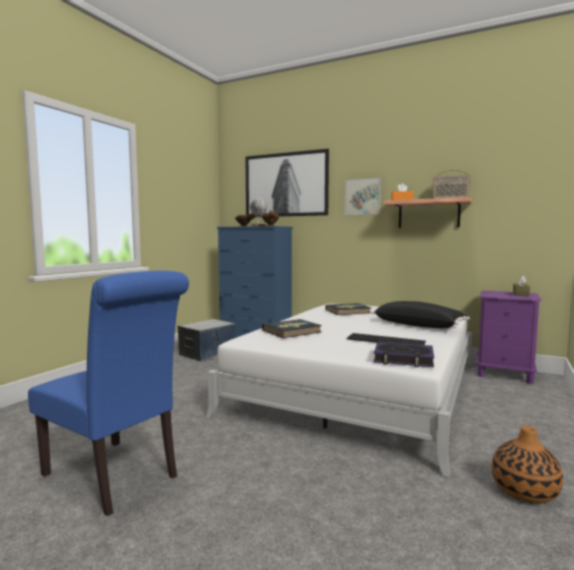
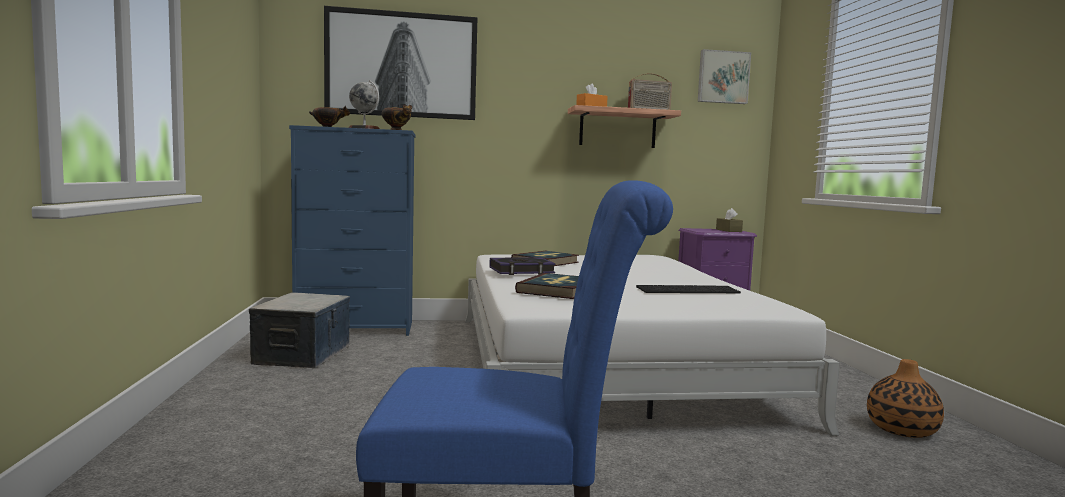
camera: 35 degrees left, 0 degrees up
(363, 197) = (529, 97): picture -> picture (722, 77)
(403, 359) = (758, 306): book -> book (521, 271)
(419, 325) = (666, 272): black pillow -> none

